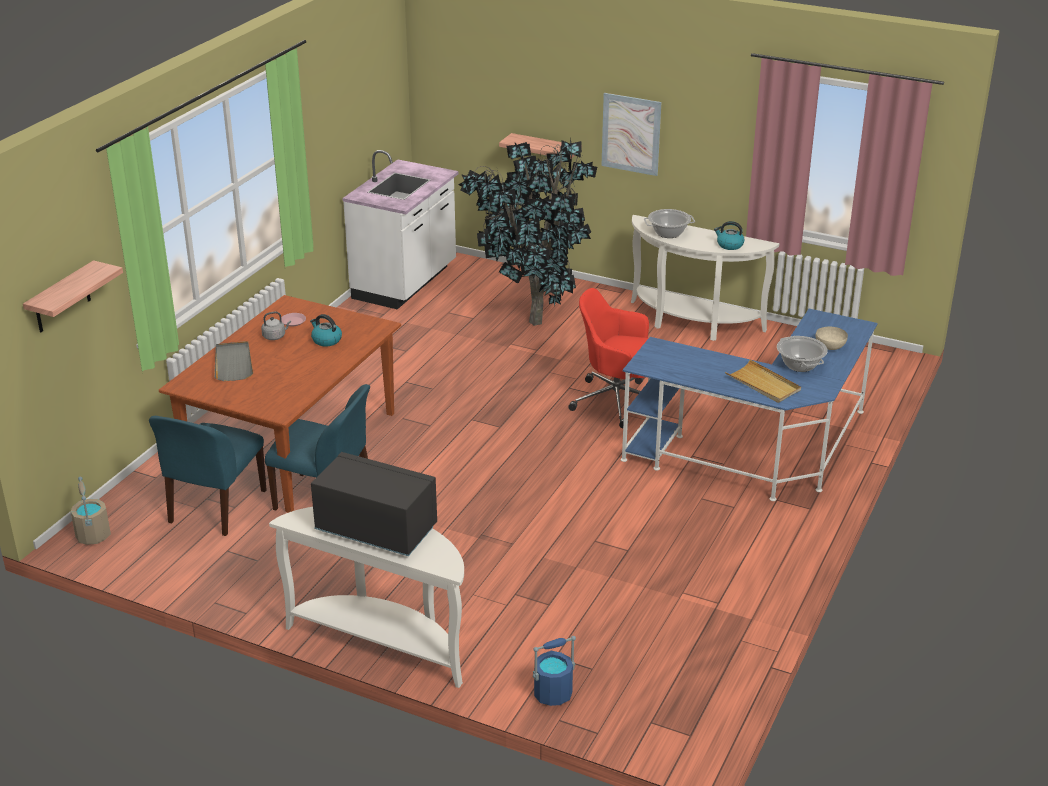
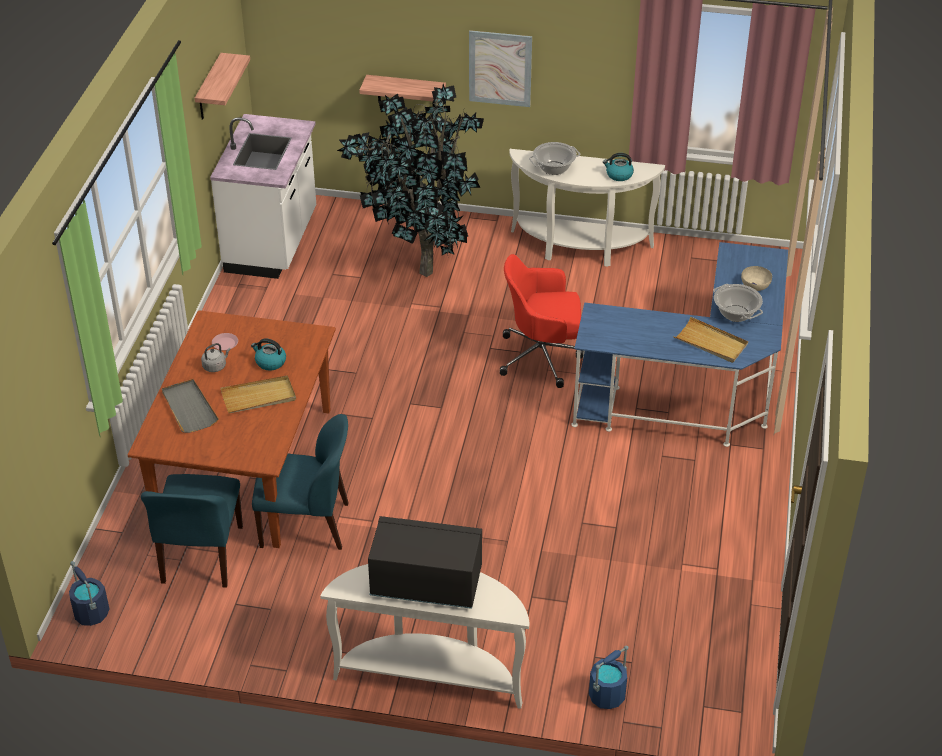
camera: 15 degrees left, 10 degrees up
(62, 298) = (35, 396): shelf -> shelf (209, 88)
(93, 535) = (91, 613): beige bucket -> blue bucket
(301, 364) = (259, 397): none -> beige tray

